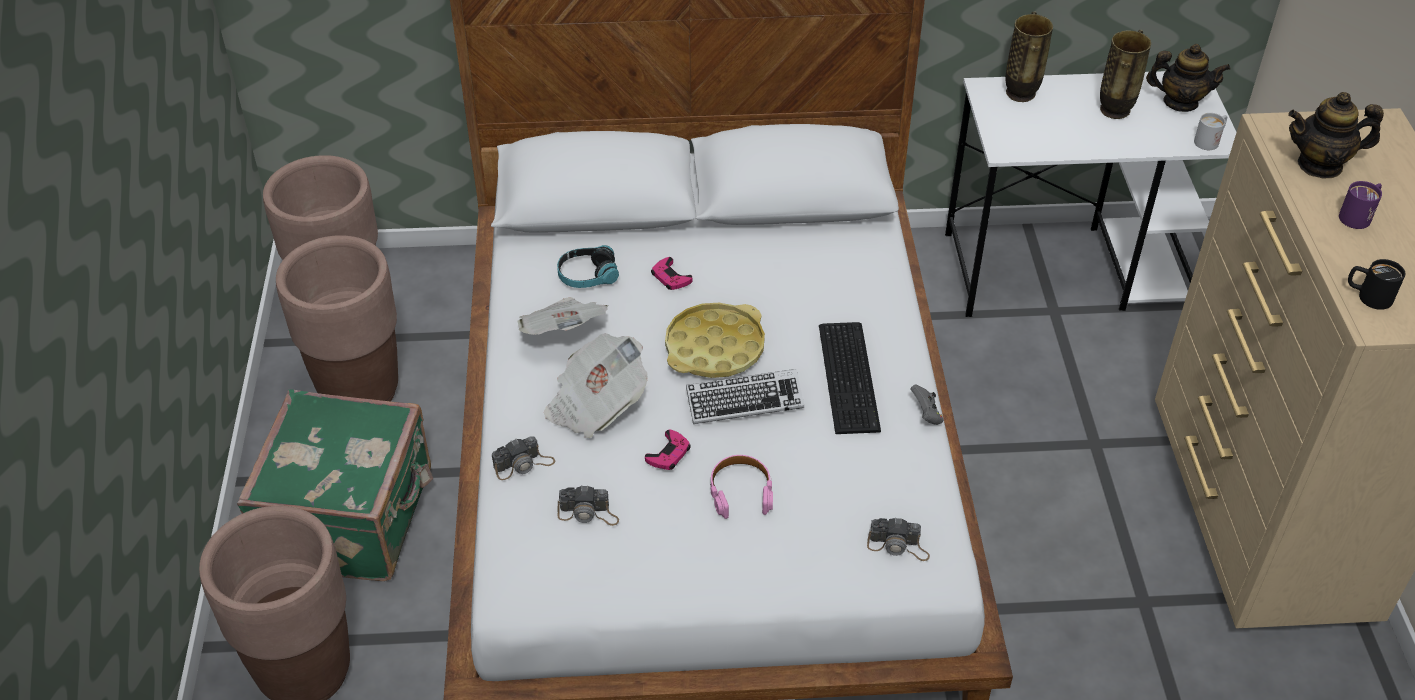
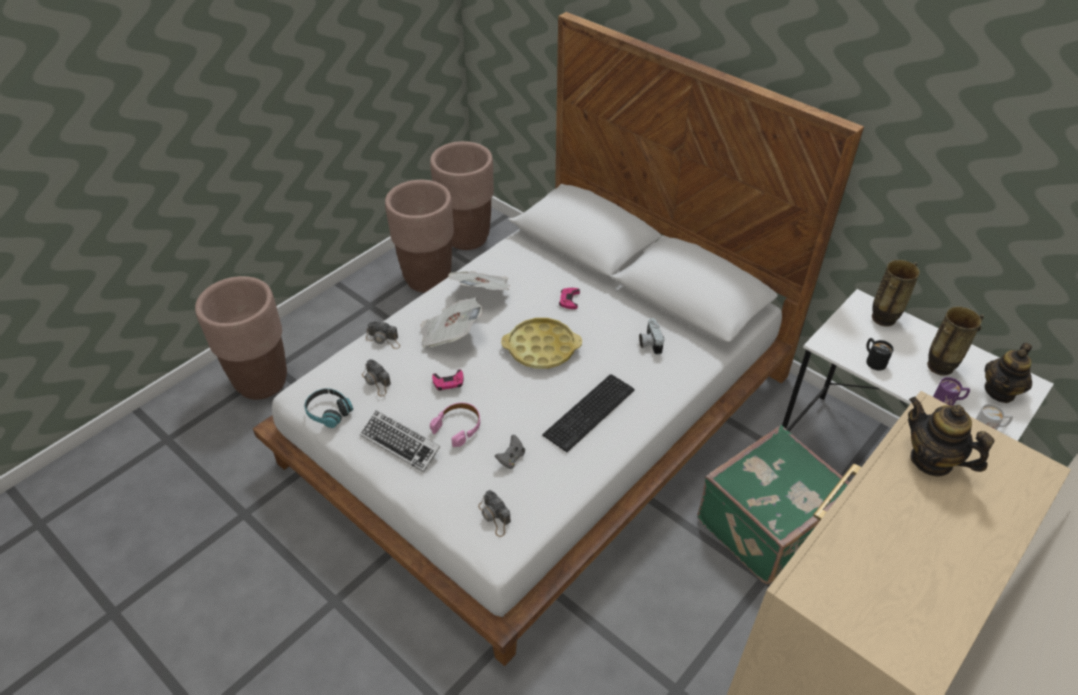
camera: 45 degrees right, 0 degrees up
(352, 518) = (357, 331): green suitcase -> green suitcase (769, 527)
(587, 276) = (530, 273): headphones -> headphones (329, 412)
(744, 401) = (519, 384): keyboard -> keyboard (400, 444)
(812, 267) = (649, 343): none -> camera
(926, 414) = (606, 463): grey game controller -> grey game controller (511, 458)
(1180, 102) = (1000, 391): teapot -> teapot turned 75 degrees clockwise
(1358, 216) = (909, 512): purple mug -> purple mug (948, 401)
(1367, 296) = (828, 566): black mug -> black mug (873, 360)

